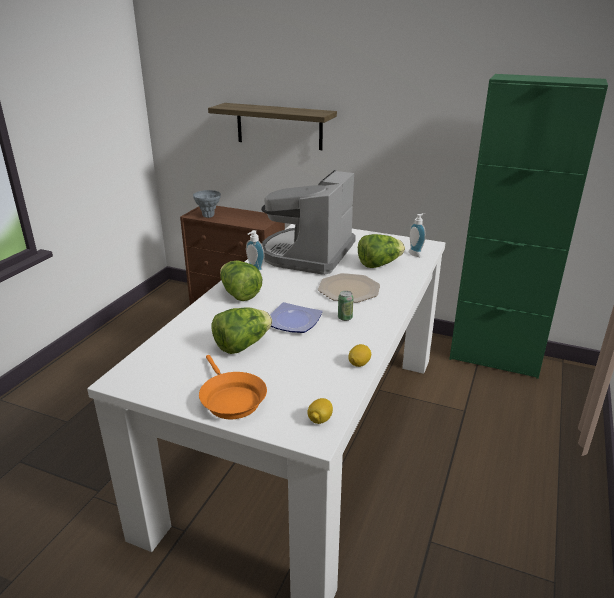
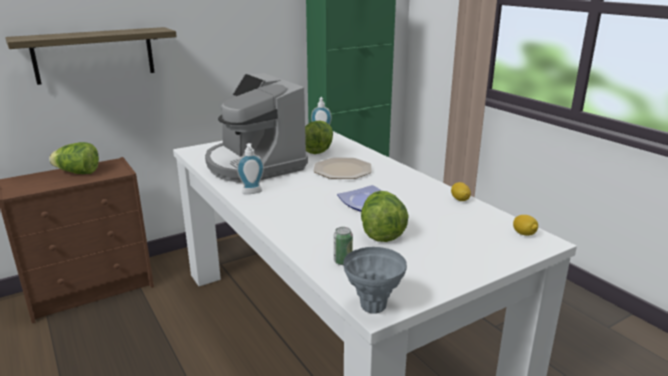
camera: 55 degrees left, 5 degrees down
(208, 216) = (37, 186): grey vase -> grey vase (373, 307)
(230, 399) = (466, 260): orange frying pan -> none
(239, 294) = (283, 209): lettuce -> lettuce (78, 173)
(345, 318) = (387, 184): can -> can (343, 261)

